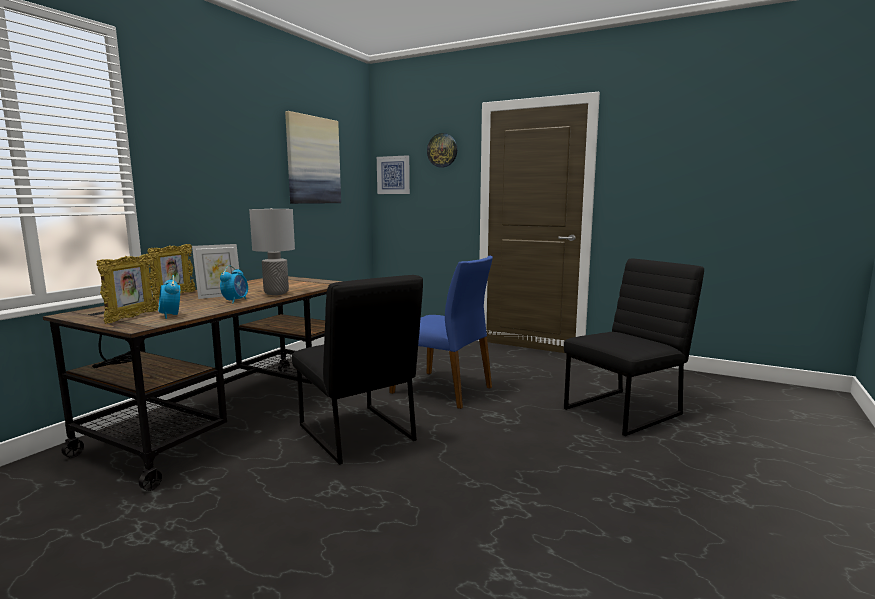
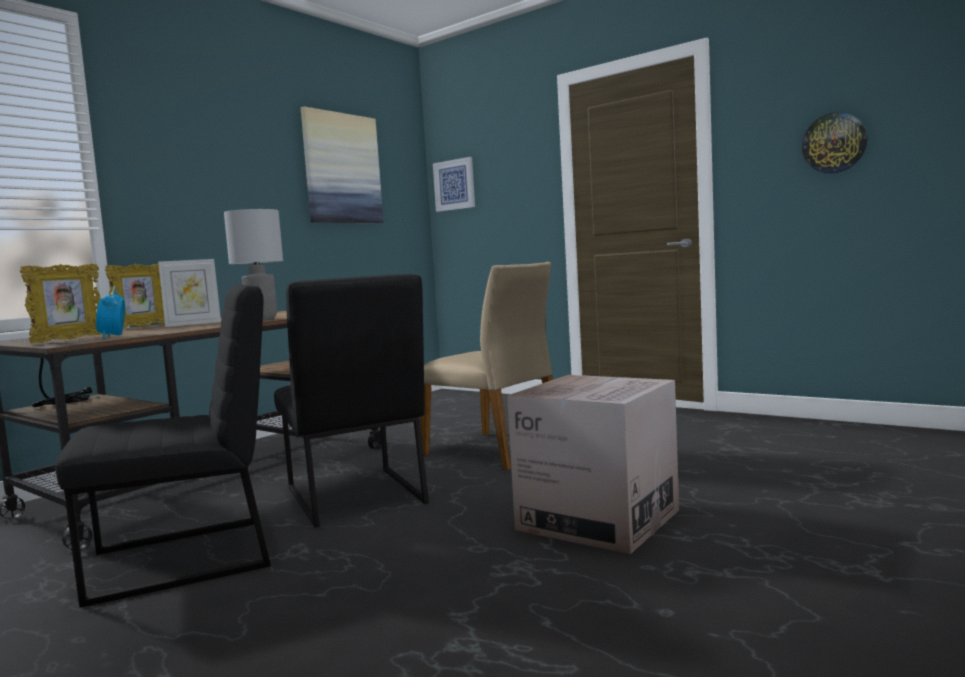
camera: 10 degrees right, 5 degrees down
(235, 301) = (205, 325): alarm clock -> none
(442, 150) = (512, 144): wall clock -> wall clock (834, 143)
(443, 389) = (495, 451): blue chair -> beige chair
(546, 456) = (598, 520): none -> cardboard box
(625, 411) = (745, 470): black chair -> black chair (187, 558)

